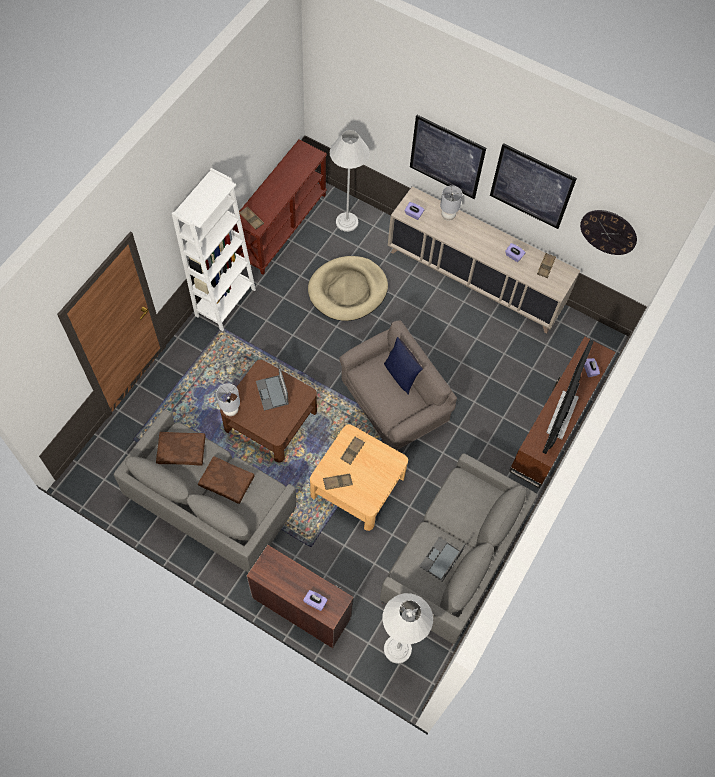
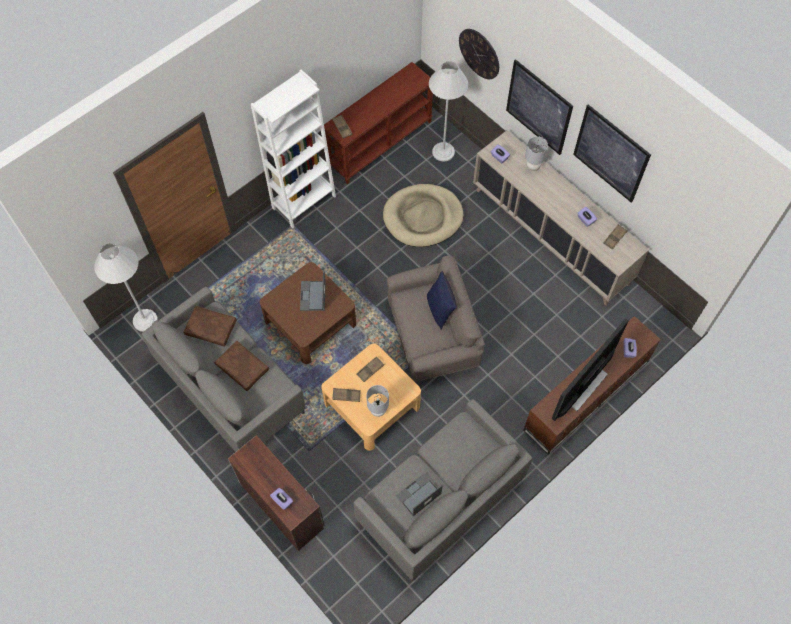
camera: 20 degrees right, 0 degrees up
(230, 411) = (269, 303): grey table lamp -> grey table lamp (378, 410)
(397, 649) = (359, 569): white floor lamp -> white floor lamp (145, 320)
(608, 232) = (676, 216): wall clock -> wall clock (479, 53)

